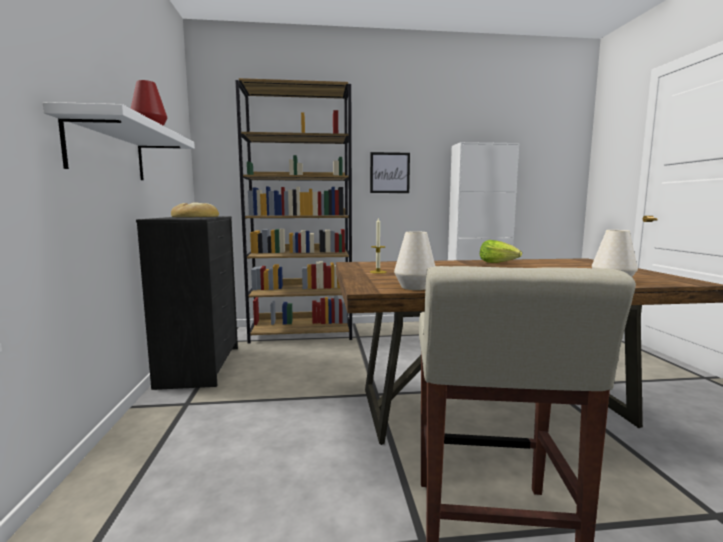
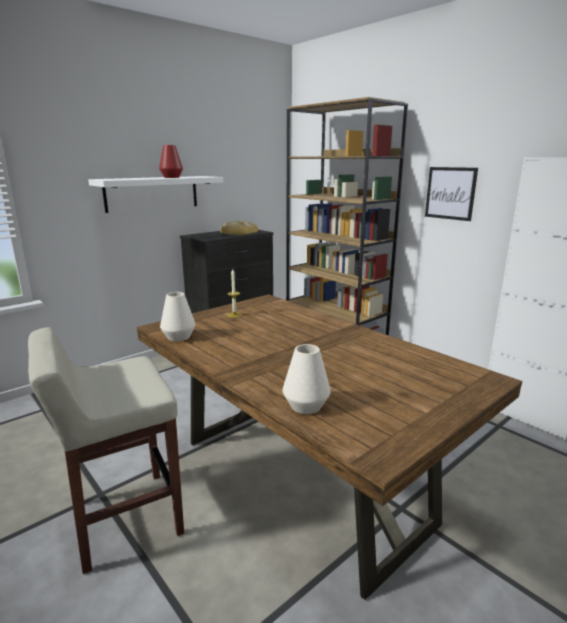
camera: 55 degrees right, 10 degrees up
(498, 263) = (364, 342): lettuce -> none

